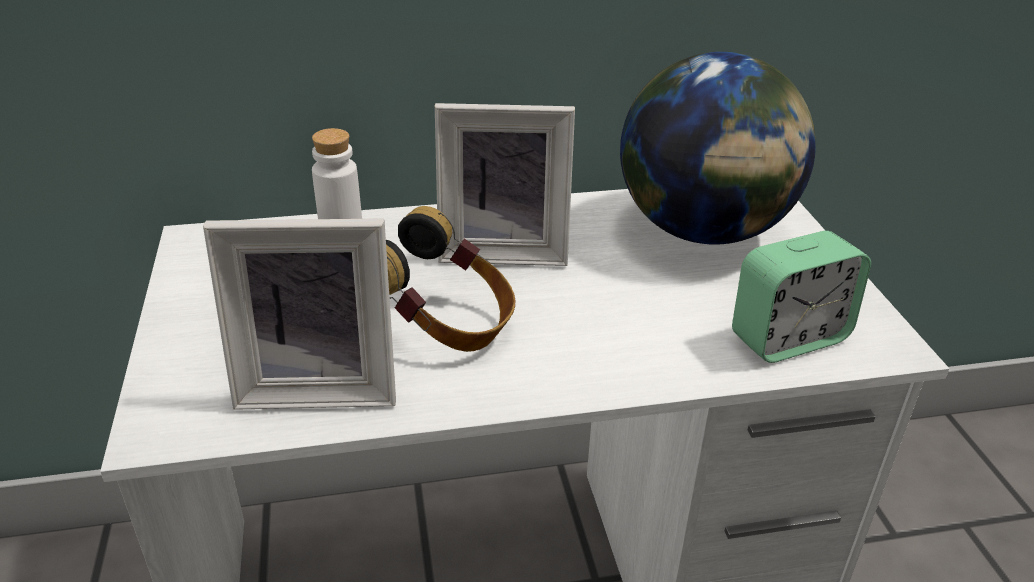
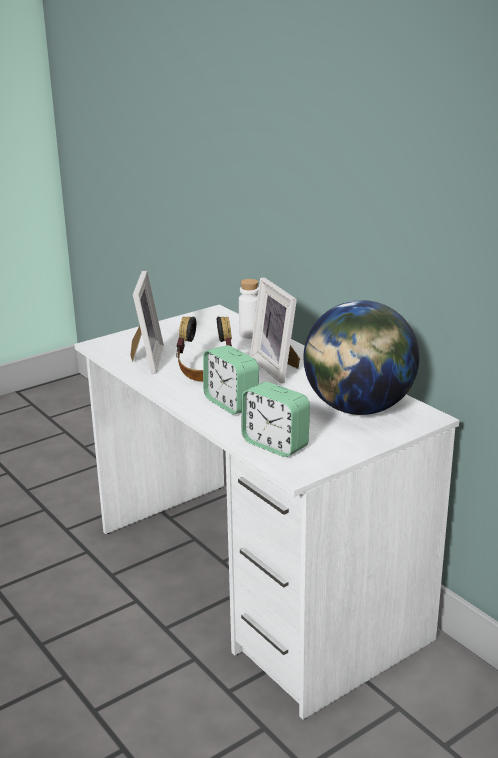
camera: 65 degrees right, 10 degrees down
(319, 385) = (144, 360): picture frame -> picture frame turned 150 degrees counterclockwise
(607, 337) = (231, 403): none -> alarm clock

